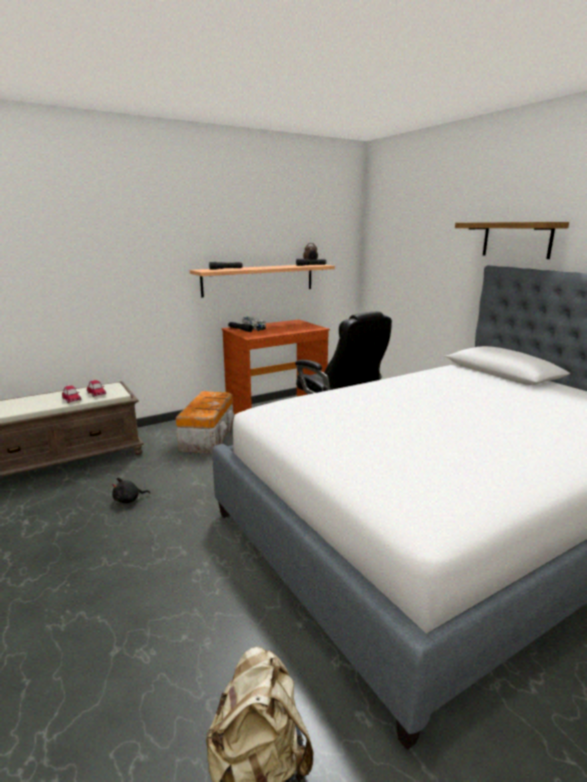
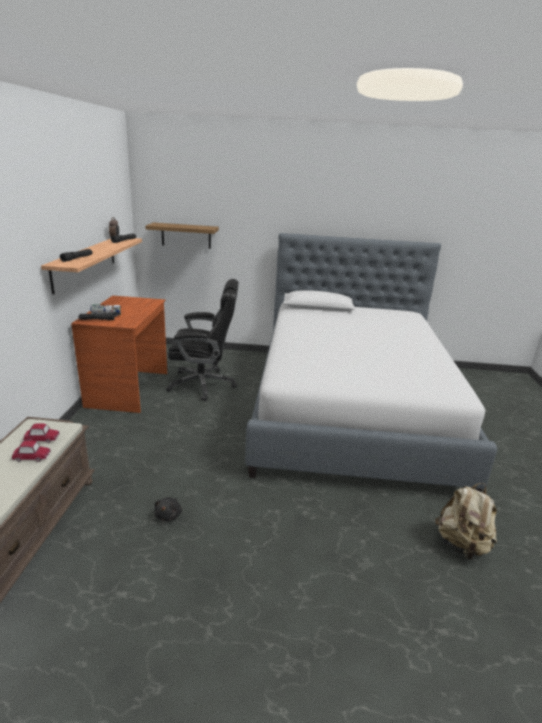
camera: 55 degrees left, 5 degrees up
(208, 436) = (118, 435): storage box -> none
(516, 239) = (297, 214): shelf -> shelf (186, 235)

